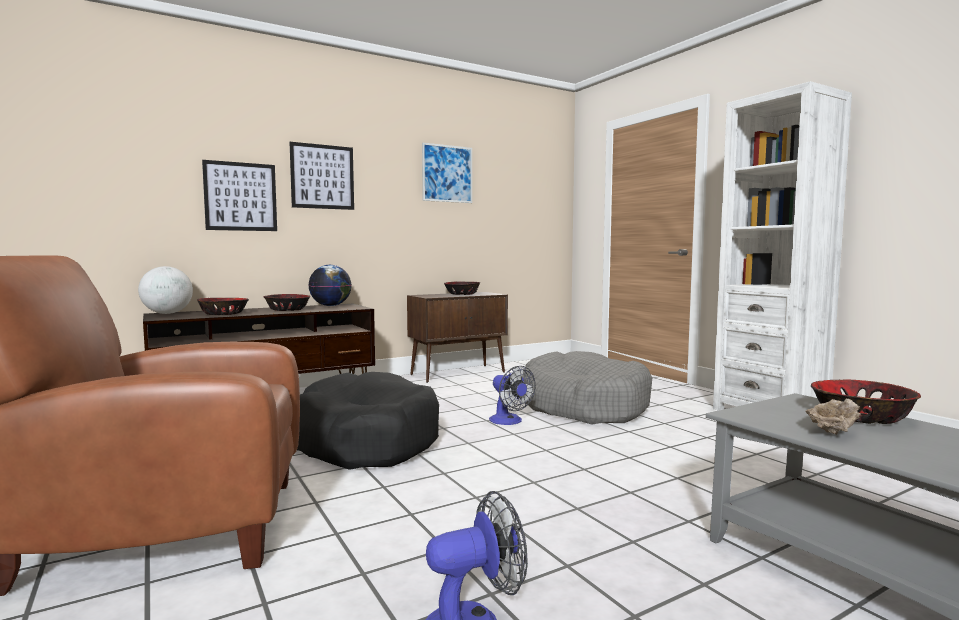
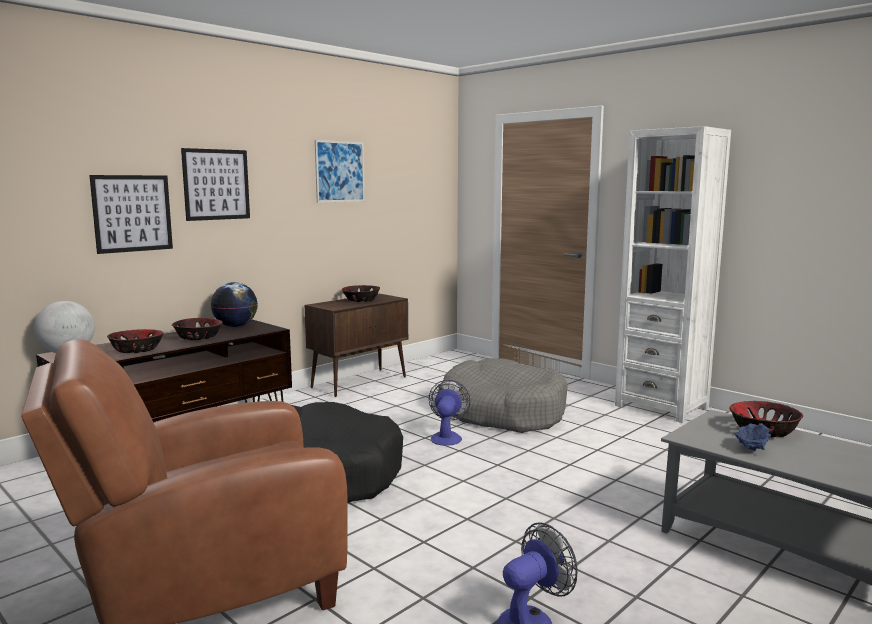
camera: 15 degrees left, 5 degrees up
(509, 421) = (447, 437): fan -> fan turned 120 degrees counterclockwise
(831, 433) = (751, 449): beige bowl -> blue bowl

